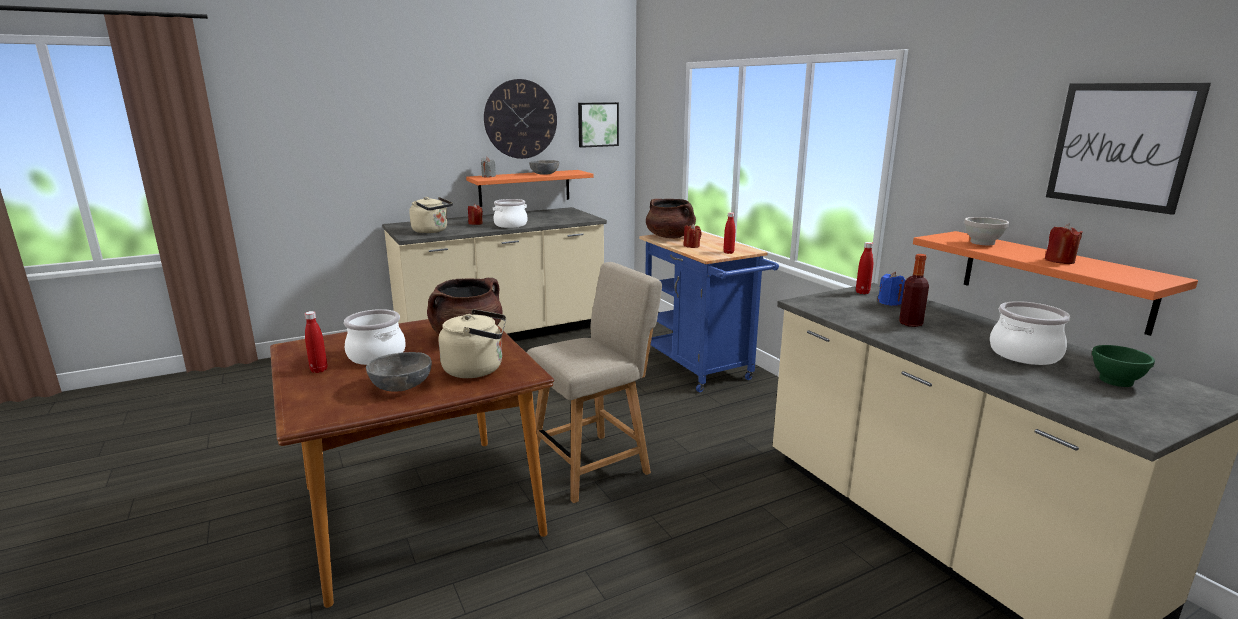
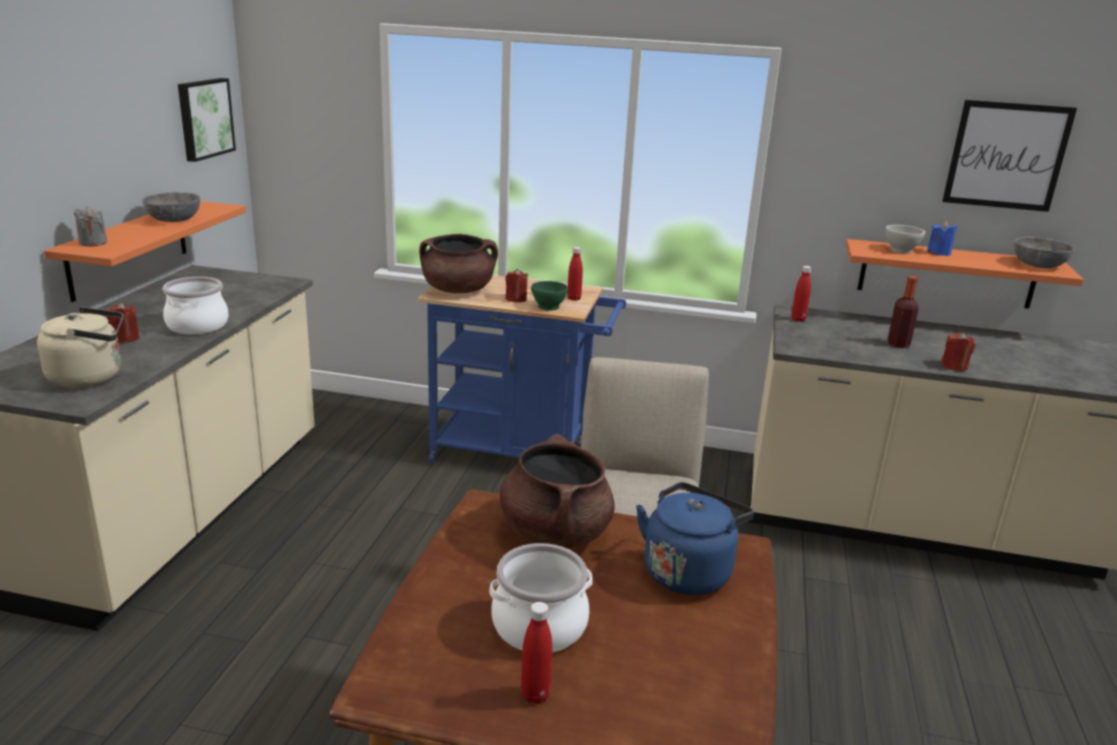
camera: 50 degrees left, 5 degrees up
(402, 386) = (685, 643): grey bowl -> grey bowl (1038, 265)
(477, 369) = (688, 571): beige kettle -> blue kettle
(520, 119) = (108, 125): wall clock -> none
(889, 302) = (838, 325): blue candle -> blue candle (938, 253)
(1023, 354) = (1001, 349): cooking pot -> none
(1059, 261) = (982, 260): red candle -> red candle (954, 366)
(1116, 381) = (1072, 355): green bowl -> green bowl (548, 307)

